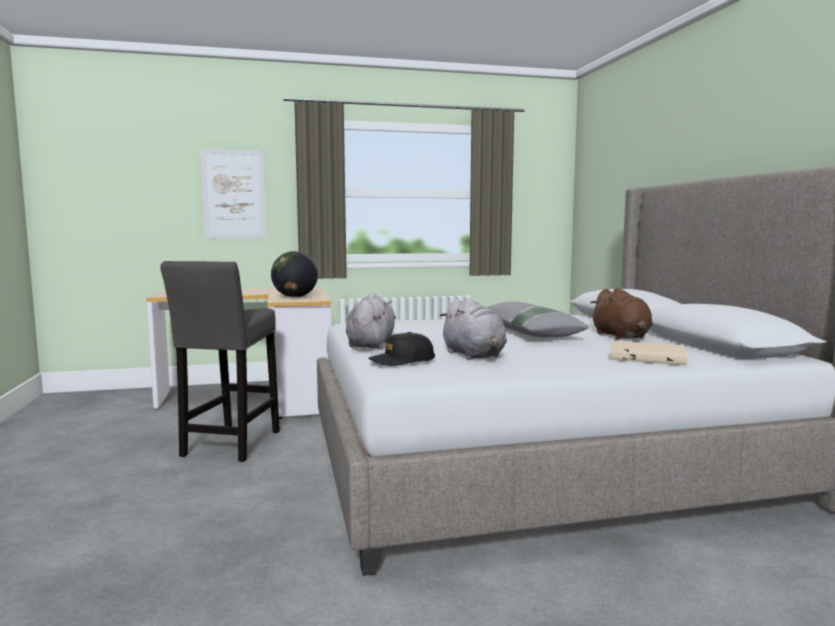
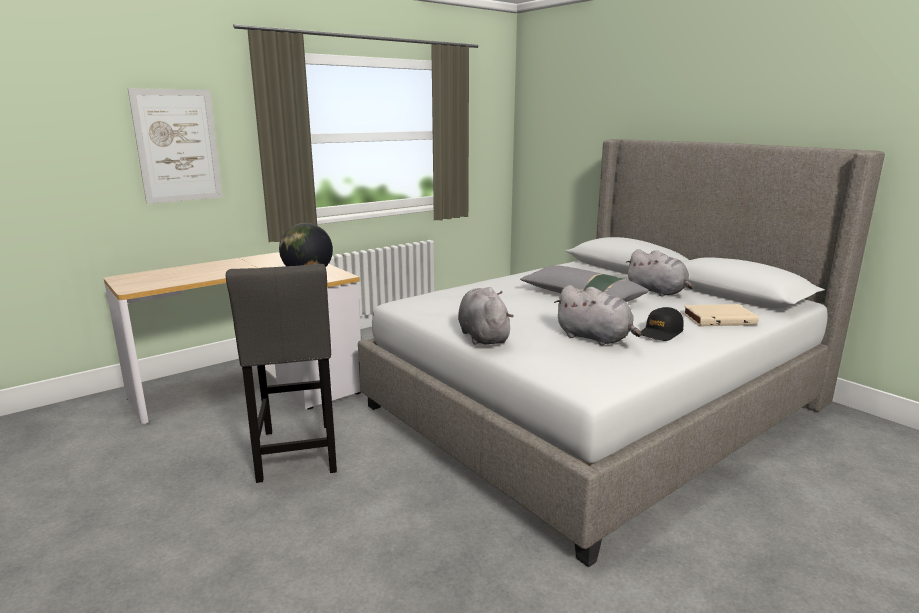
camera: 25 degrees left, 10 degrees up
(402, 361) = (555, 358): black cap -> black cap (661, 333)
(622, 337) = (658, 292): brown plush toy -> grey plush toy

